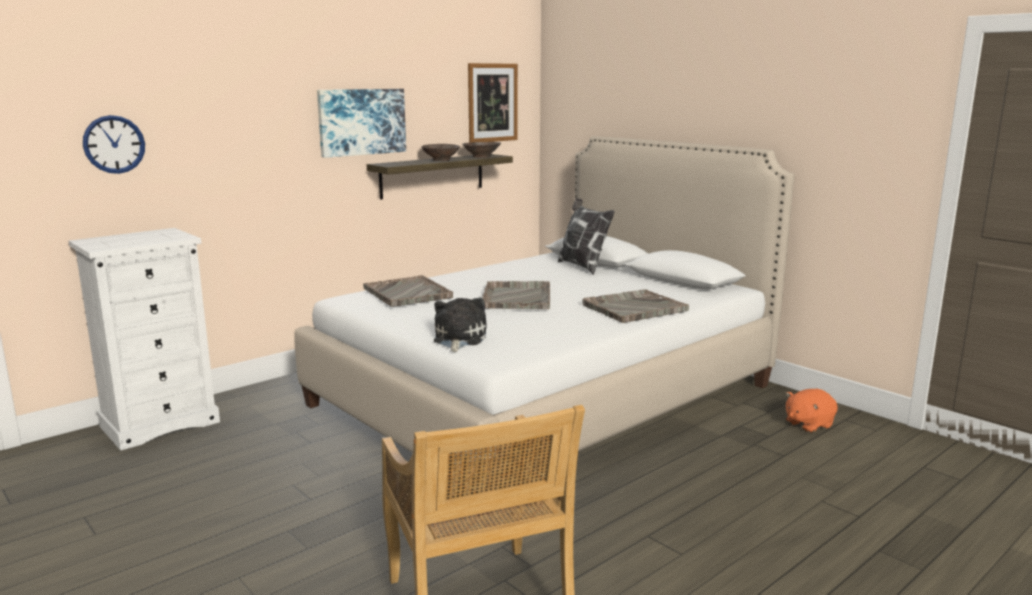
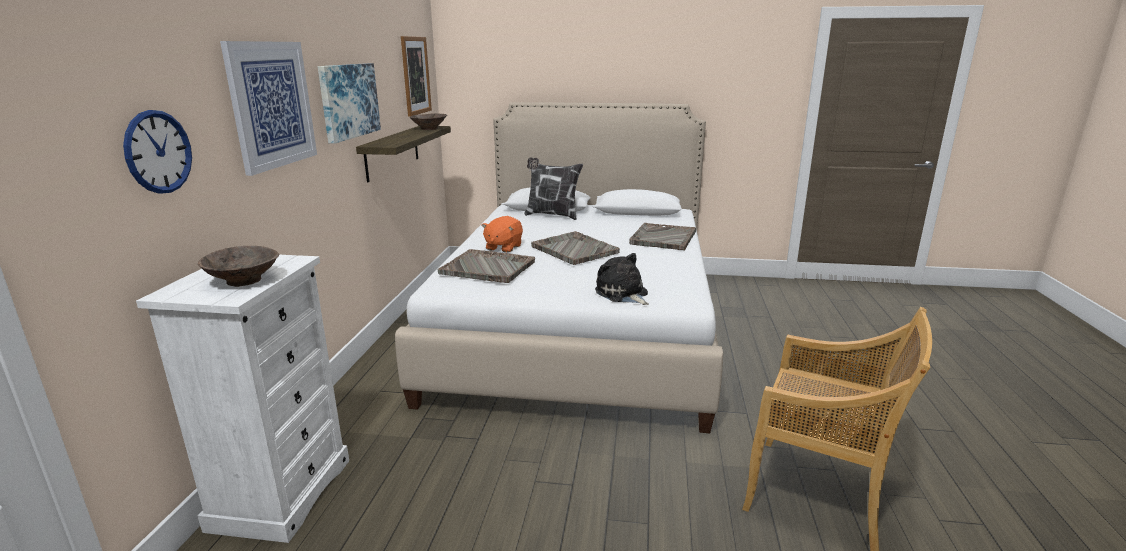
camera: 40 degrees left, 5 degrees up
(247, 119) = (271, 105): none -> picture
(440, 160) = (409, 135): brown bowl -> brown bowl (243, 281)
(808, 424) = (747, 293): orange plush toy -> orange plush toy (503, 247)

